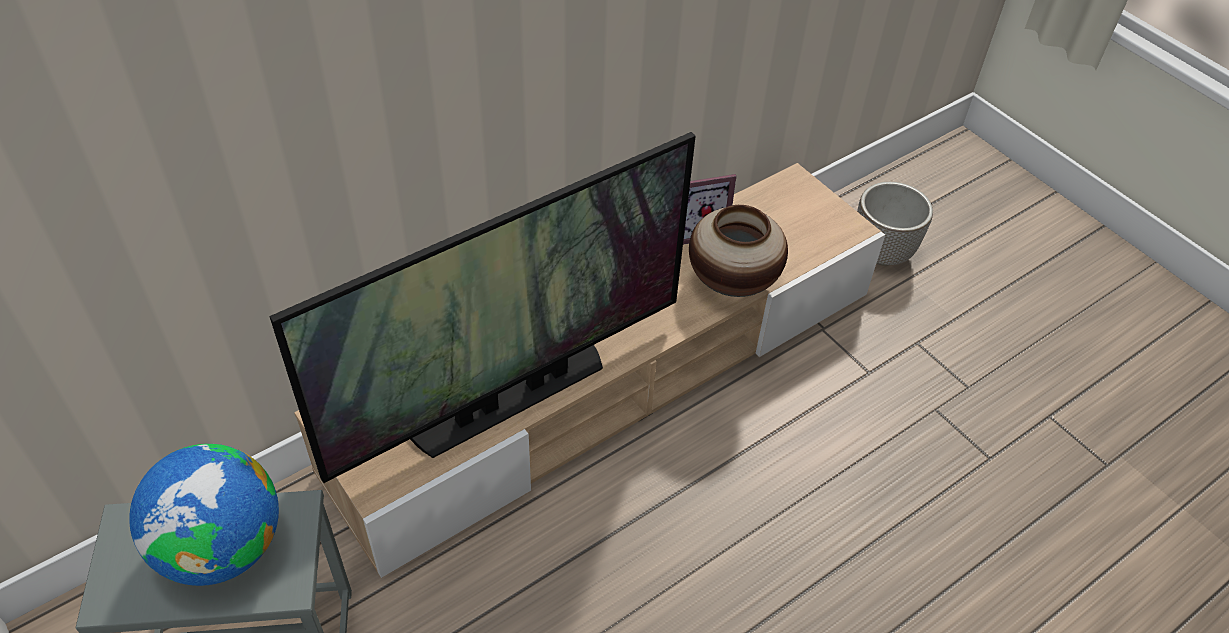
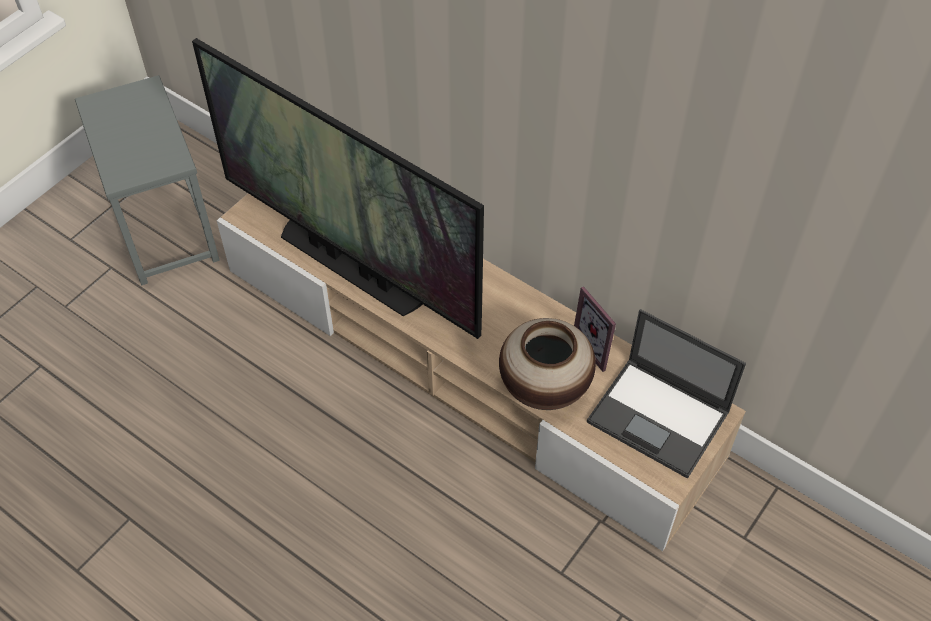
camera: 75 degrees right, 5 degrees up
(221, 548) = (139, 137): globe -> none
(789, 215) = (660, 417): none -> laptop
(882, 253) = (739, 562): planter -> none

